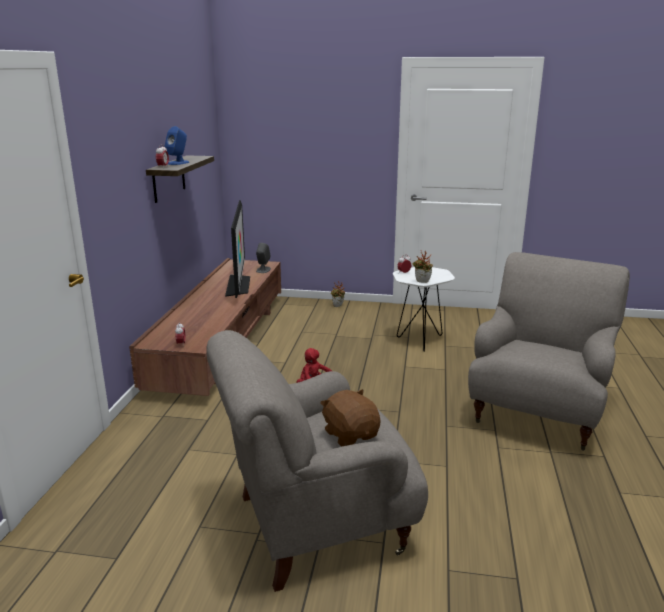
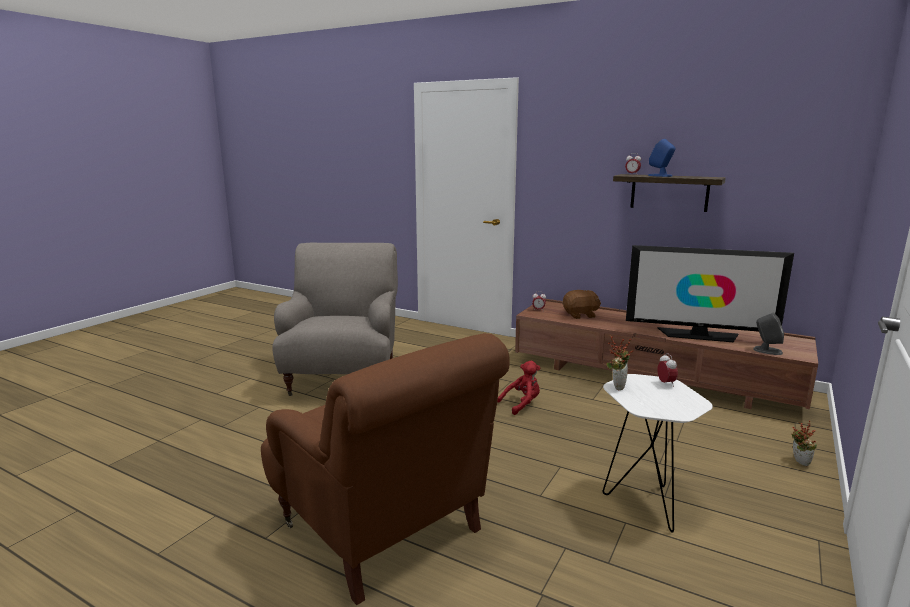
camera: 110 degrees right, 5 degrees down
(351, 434) = (327, 318): brown plush toy -> brown plush toy (580, 315)
(538, 413) = (383, 530): grey armchair -> brown armchair

